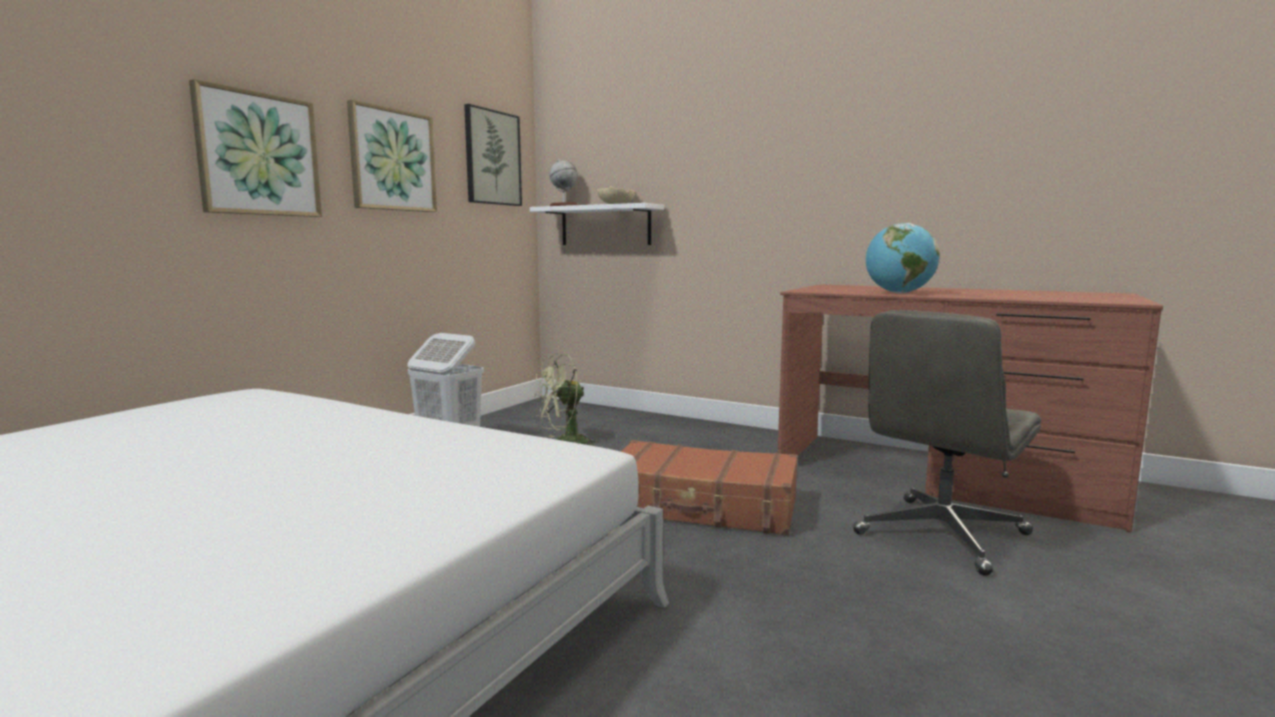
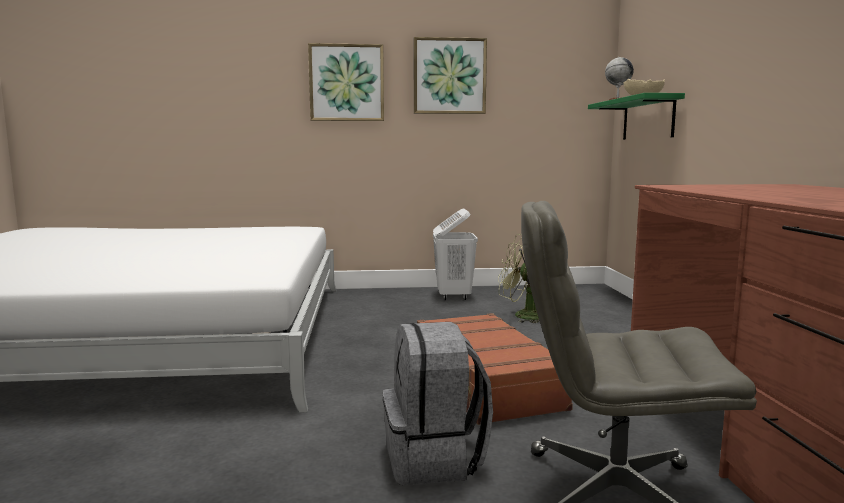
camera: 55 degrees right, 0 degrees up
(492, 158) = (557, 63): picture -> none
(605, 226) = (648, 119): white shelf -> green shelf
(835, 572) = (435, 459): none -> grey backpack
(899, 293) = (743, 192): globe -> none

